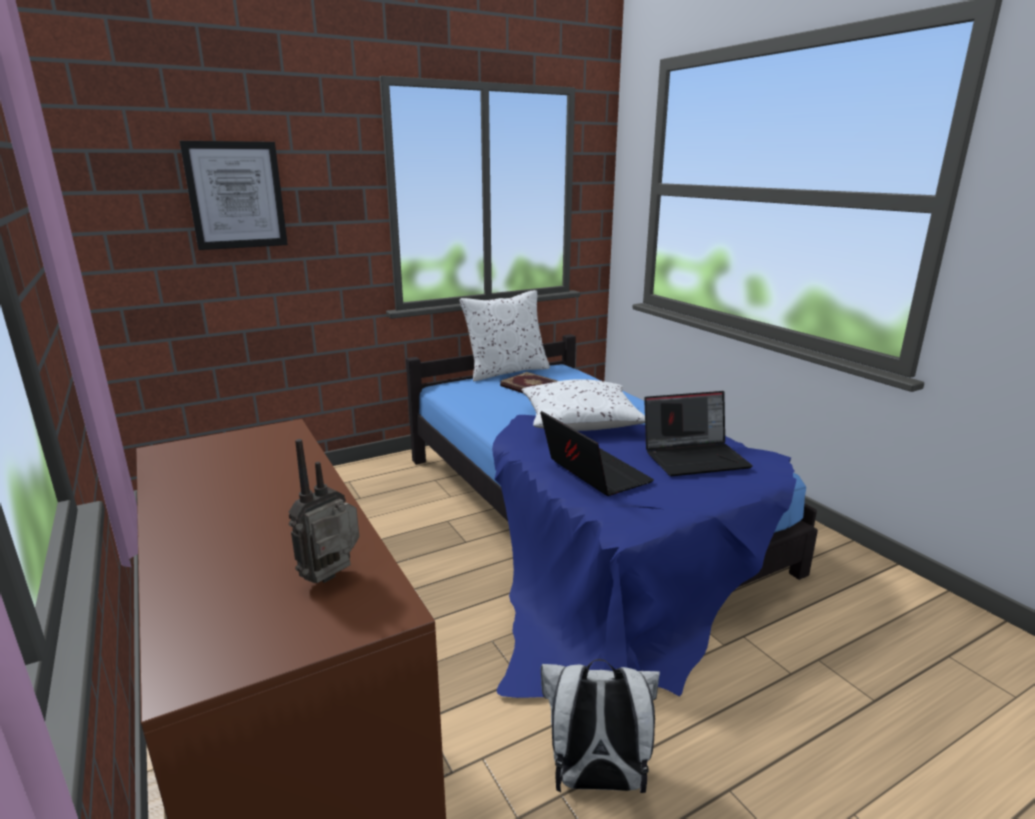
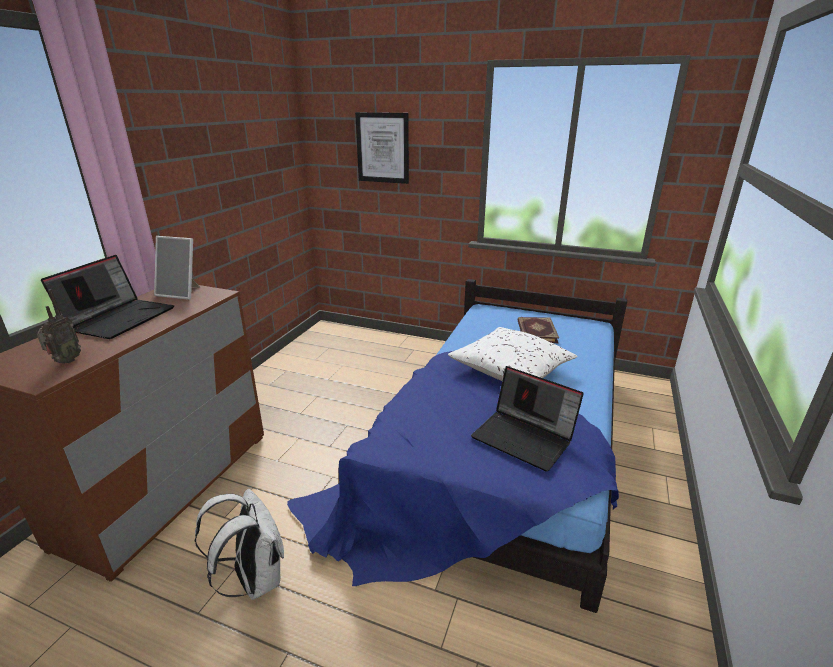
camera: 50 degrees right, 5 degrees up
(214, 451) = (182, 293): none -> picture frame
(334, 579) = (65, 362): radio -> radio turned 105 degrees clockwise
(506, 371) = (547, 312): white pillow -> none
(593, 473) = (431, 405): laptop -> laptop (120, 318)

